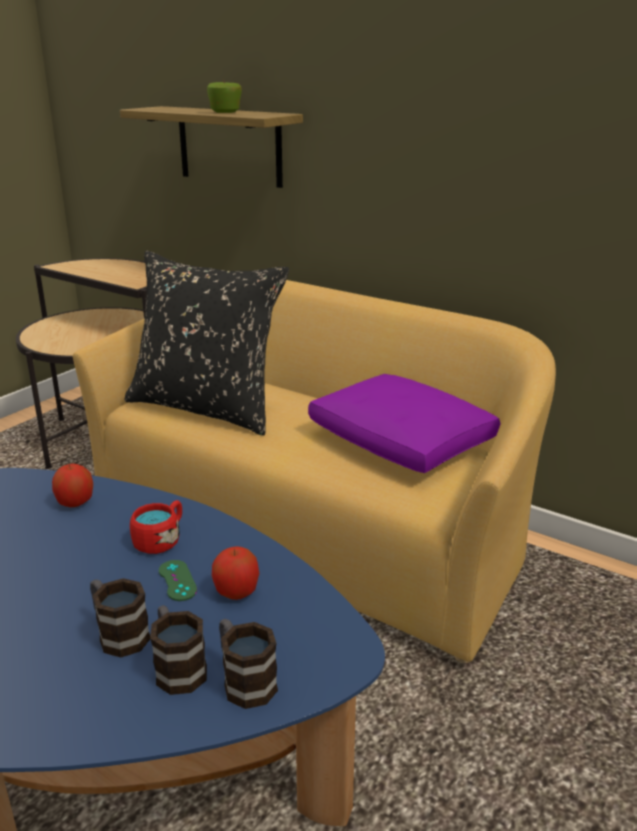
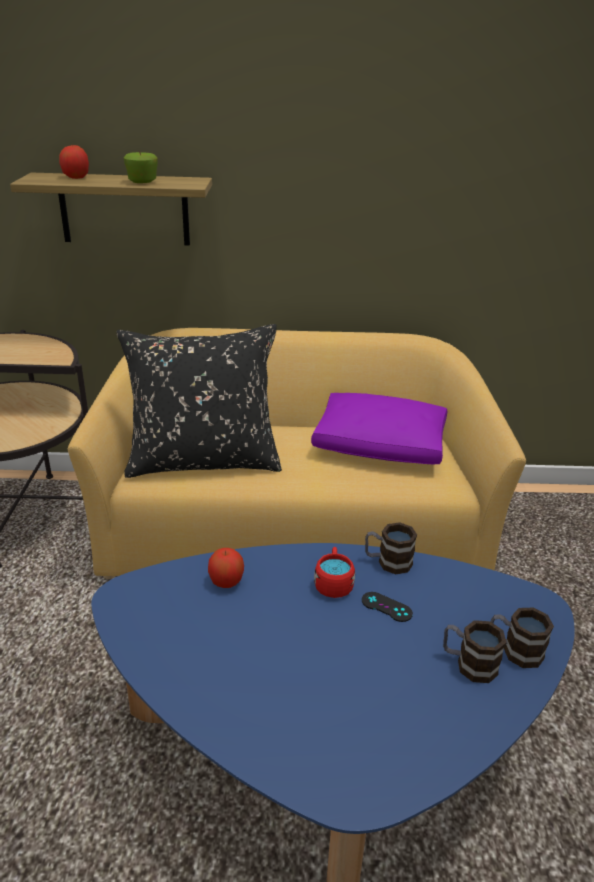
camera: 35 degrees left, 5 degrees up
(118, 634) = (403, 662): mug -> mug (387, 562)
(177, 580) = (386, 607): green game controller -> black game controller
(237, 592) = (433, 597): apple -> apple (76, 177)

